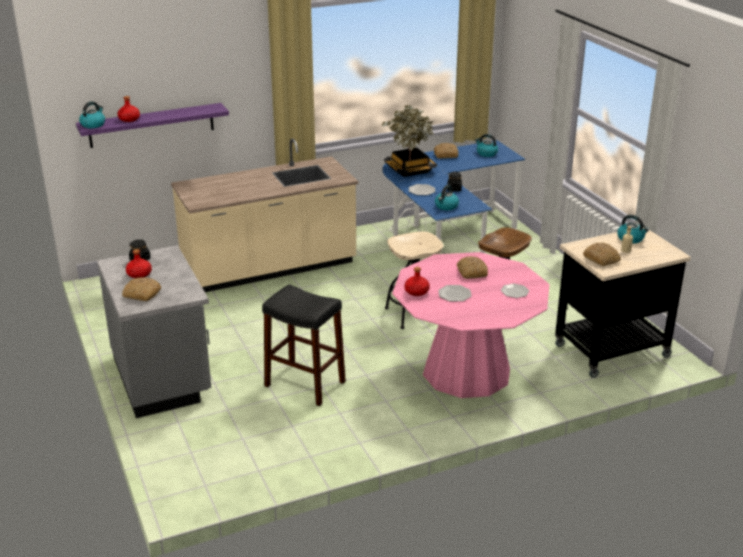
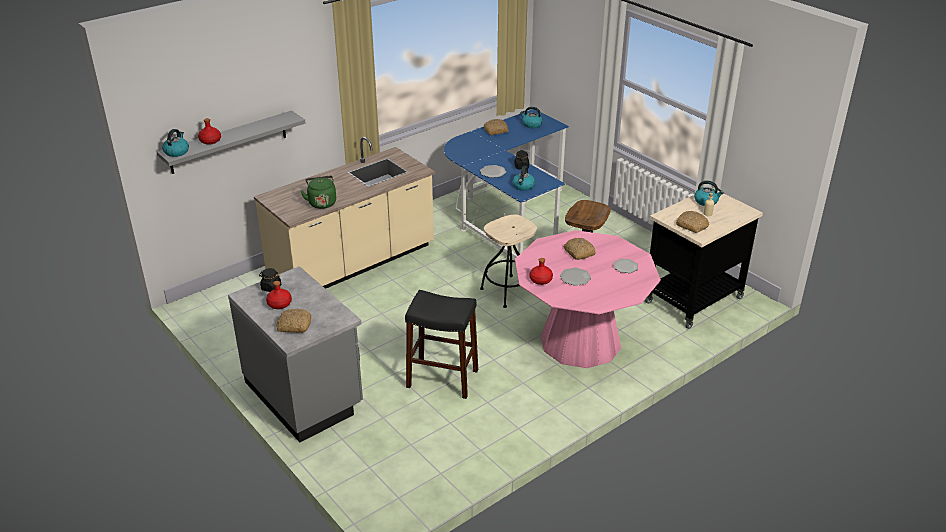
camera: 15 degrees left, 5 degrees up
(151, 125) = (228, 142): purple shelf -> grey shelf
(231, 195) = (321, 202): none -> green kettle
(409, 170) = (470, 151): potted plant -> none

